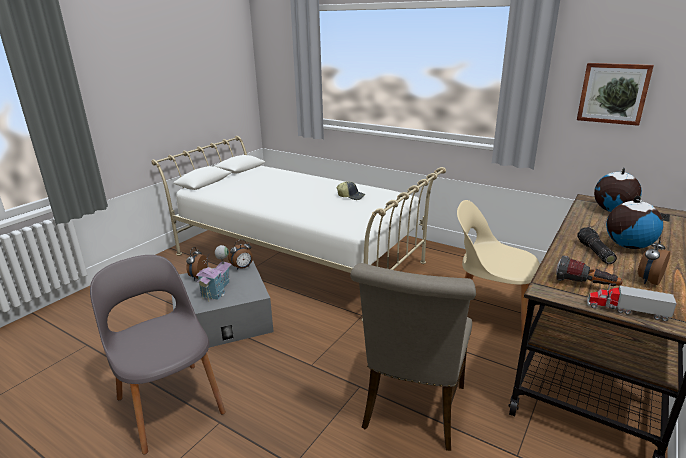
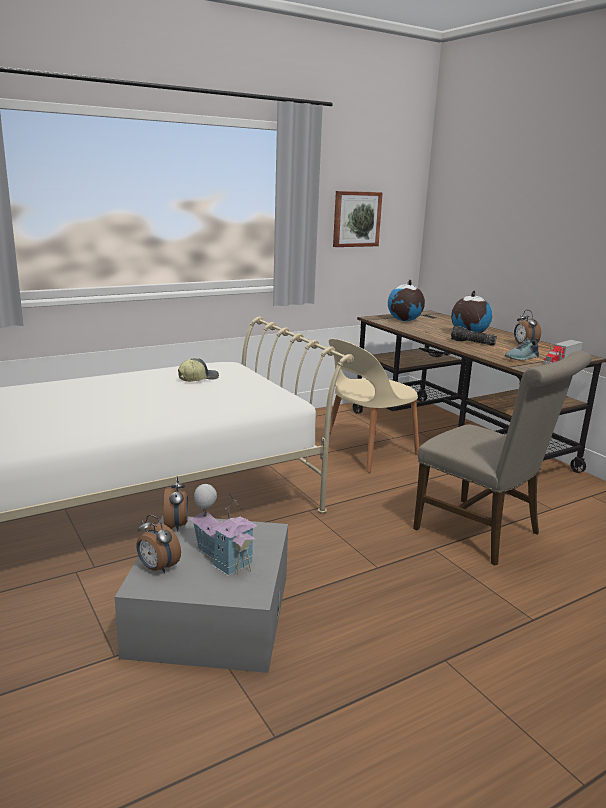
camera: 65 degrees left, 5 degrees down
(170, 403) = (382, 701): grey chair -> none
(585, 286) = (522, 358): flashlight -> shoe

